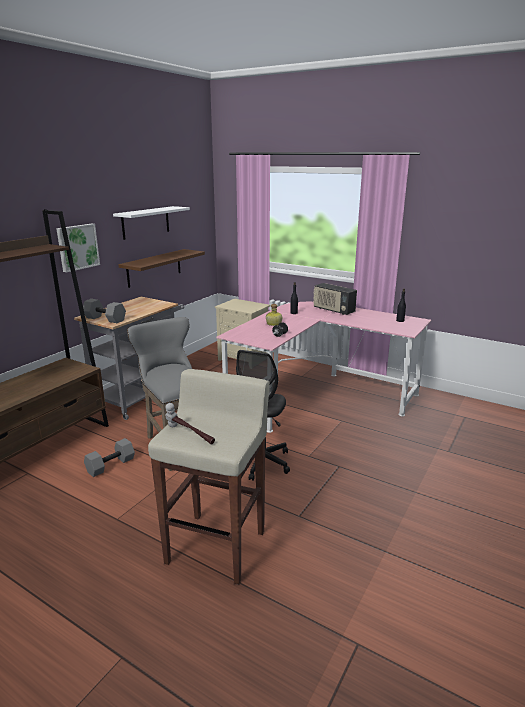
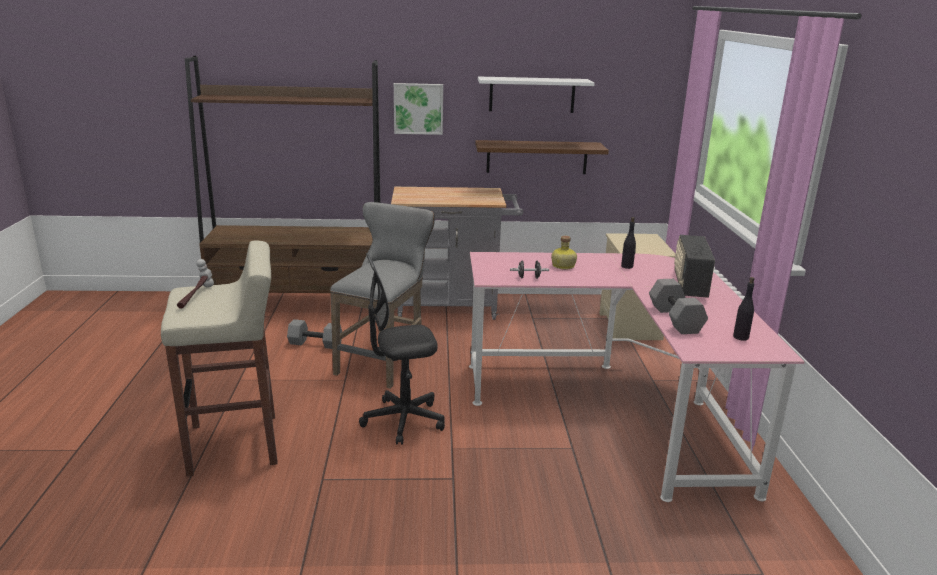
camera: 55 degrees right, 0 degrees up
(104, 319) = (406, 195): grey dumbbell -> grey dumbbell (673, 319)

